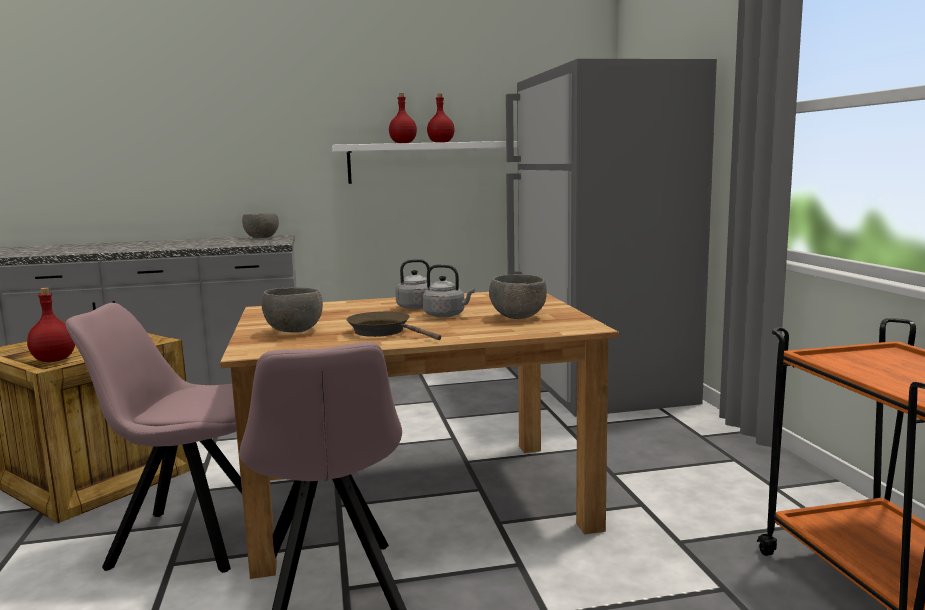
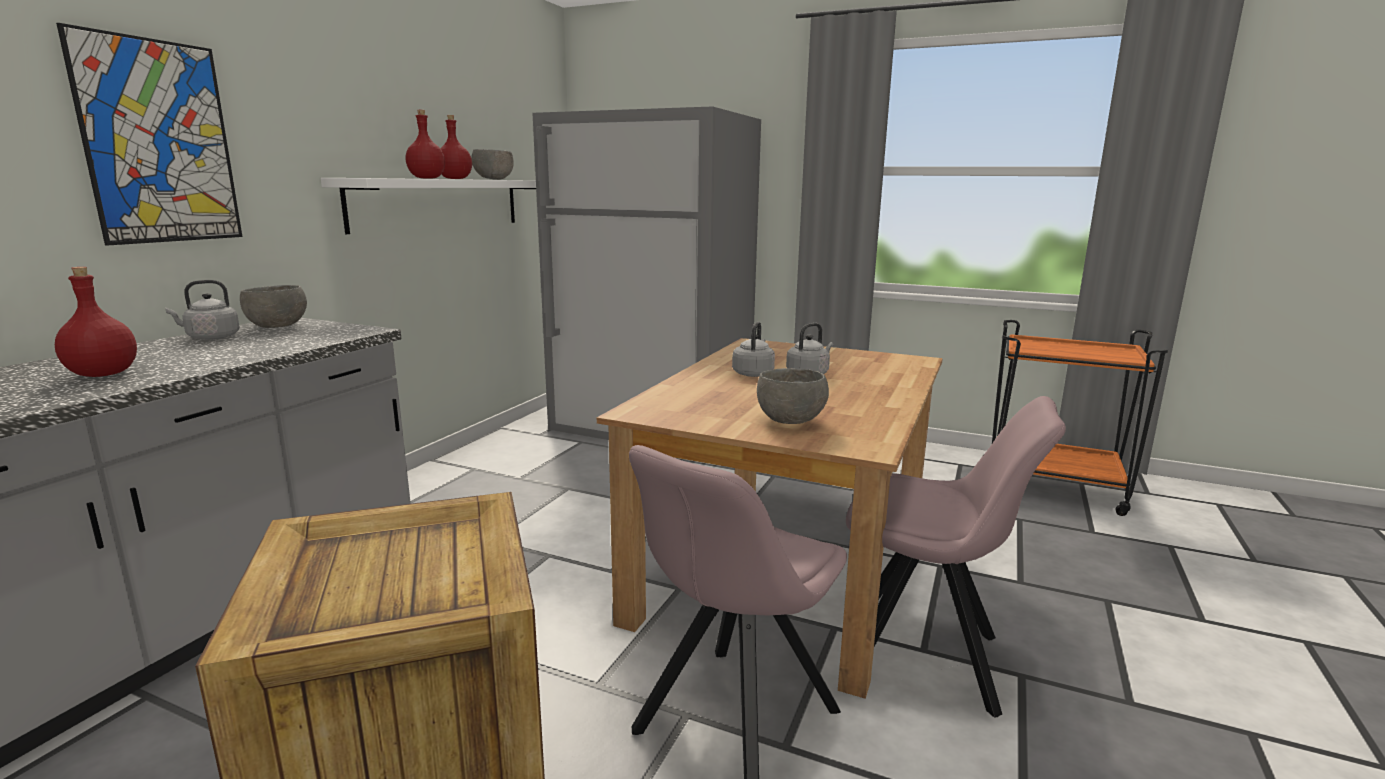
camera: 55 degrees left, 5 degrees up
(55, 360) = (417, 593): red bottle -> red bottle (104, 374)
(223, 239) = (210, 337): none -> grey kettle
(228, 130) = (159, 142): none -> picture
(384, 332) = (847, 399): brown frying pan -> none
(517, 317) = (853, 363): grey bowl -> grey bowl (494, 179)

